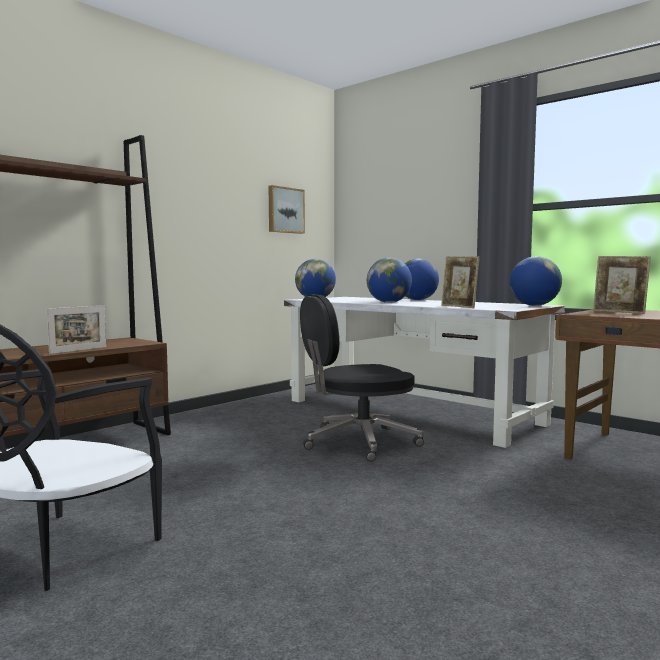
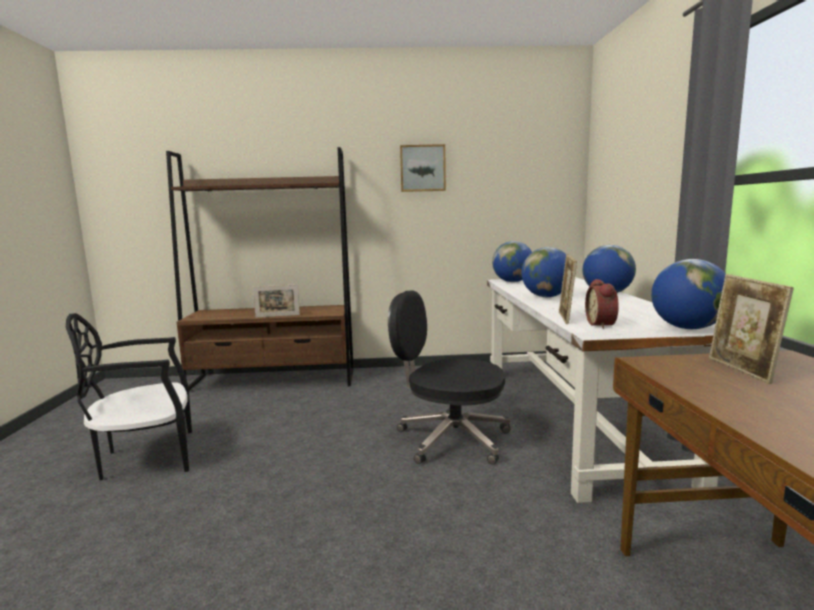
camera: 45 degrees right, 5 degrees up
(285, 210) = (514, 188): picture -> picture (422, 168)
(492, 307) = (603, 325): none -> alarm clock

